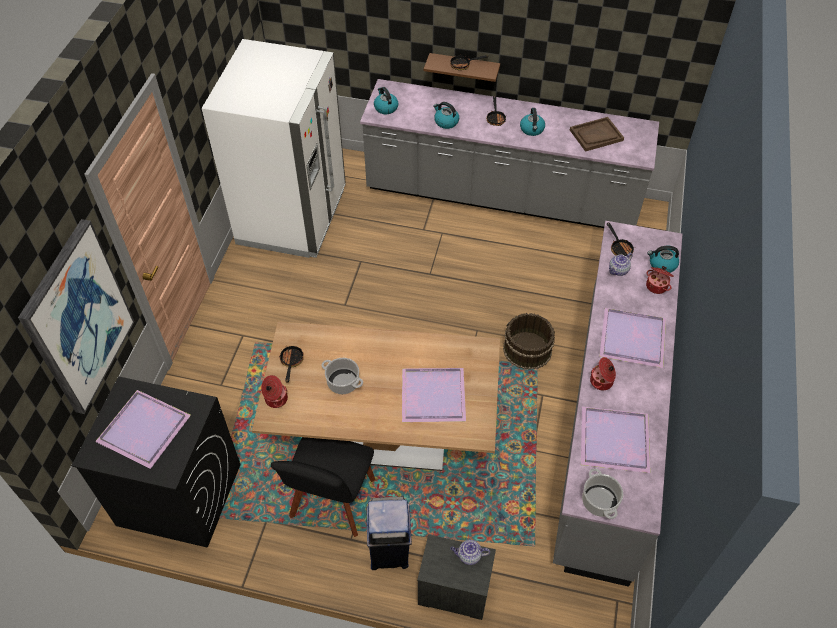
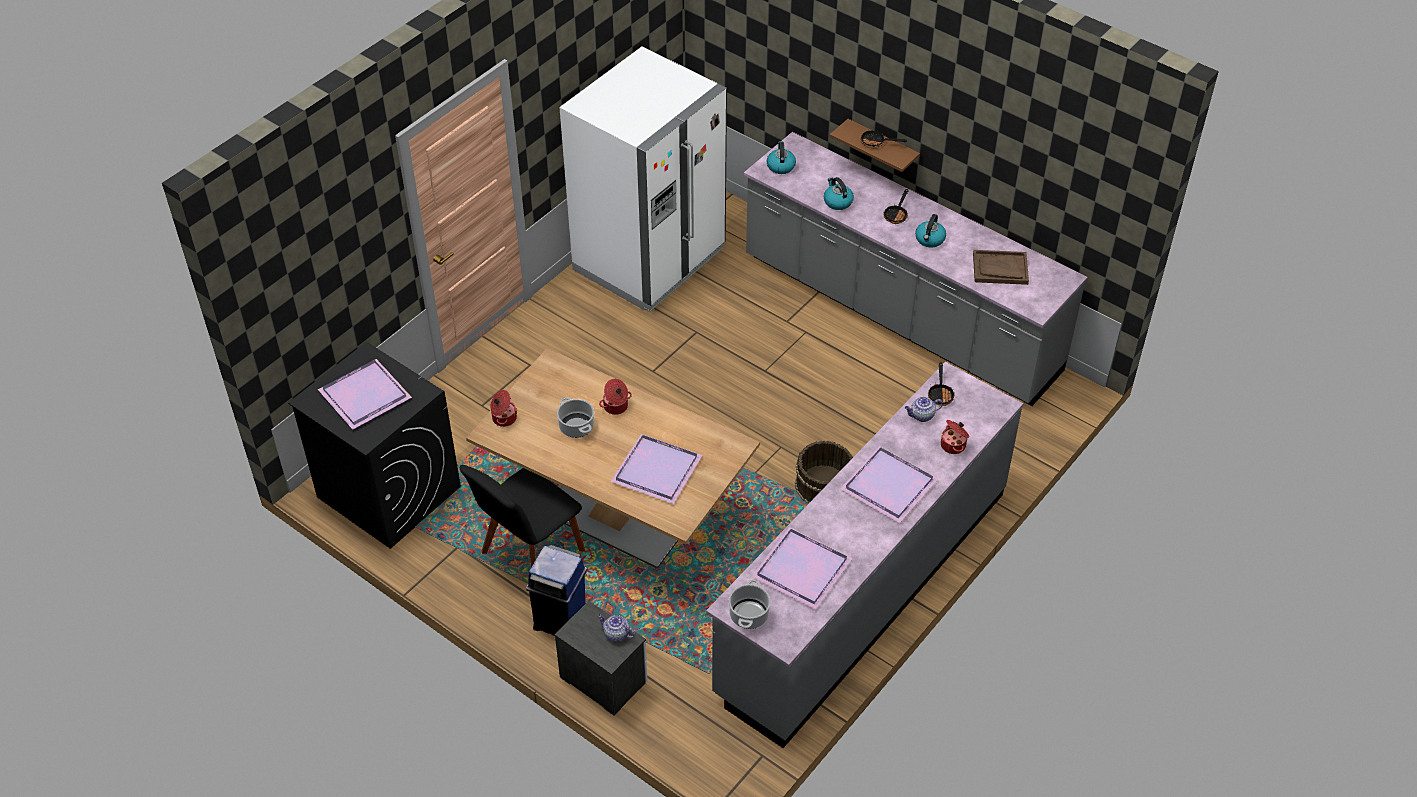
camera: 25 degrees right, 5 degrees down
(78, 318) = (345, 269): picture -> none
(291, 362) = (537, 390): frying pan -> none
(602, 381) = (827, 513): cooking pot -> cooking pot (616, 407)
(662, 265) = (975, 426): kettle -> none

